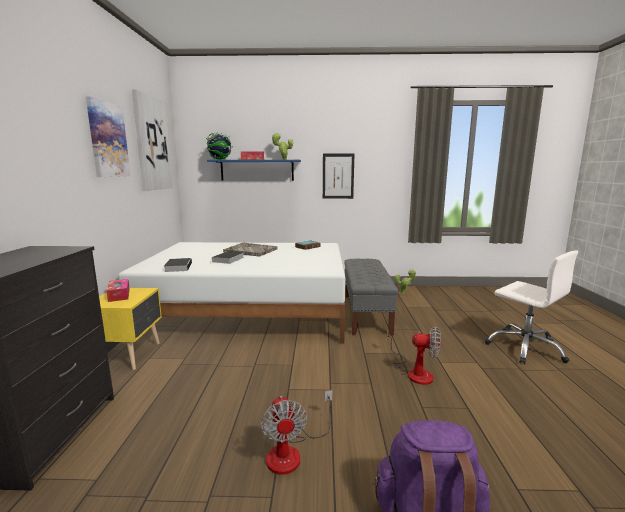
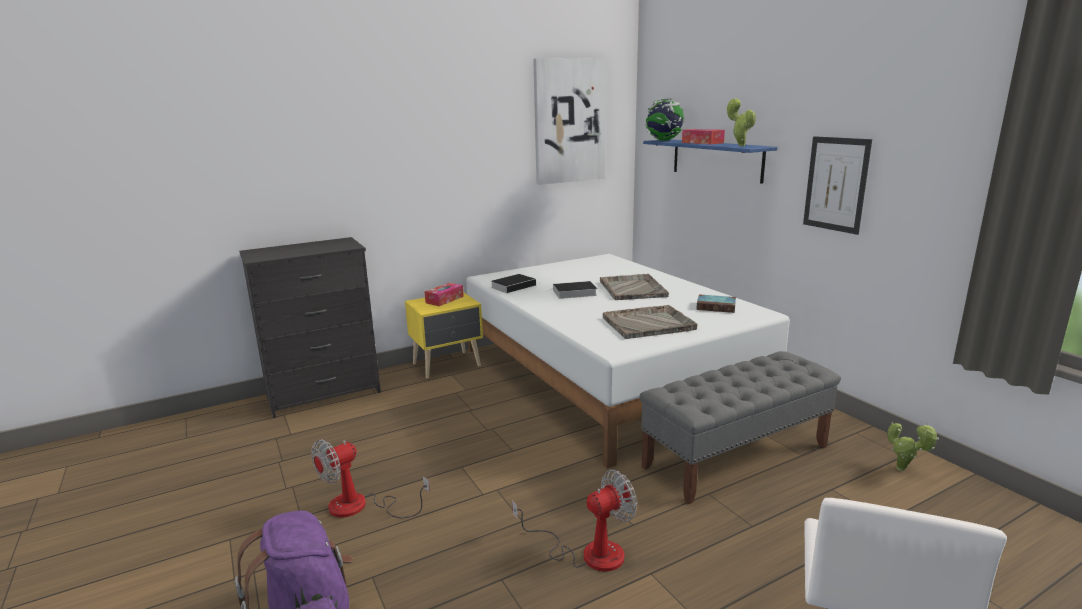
camera: 60 degrees right, 5 degrees up
(108, 140) = (476, 129): picture -> none
(306, 258) = (649, 323): none -> grey tray
(414, 372) = (588, 552): fan -> fan turned 105 degrees counterclockwise

